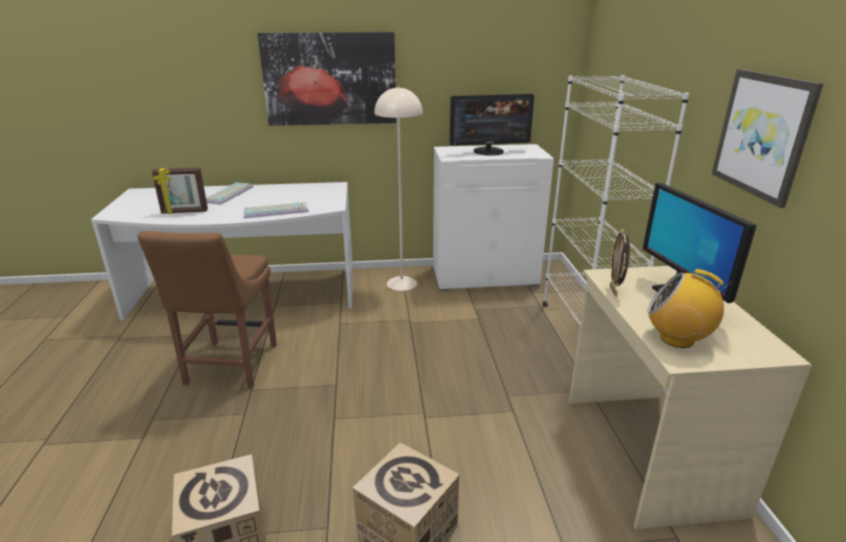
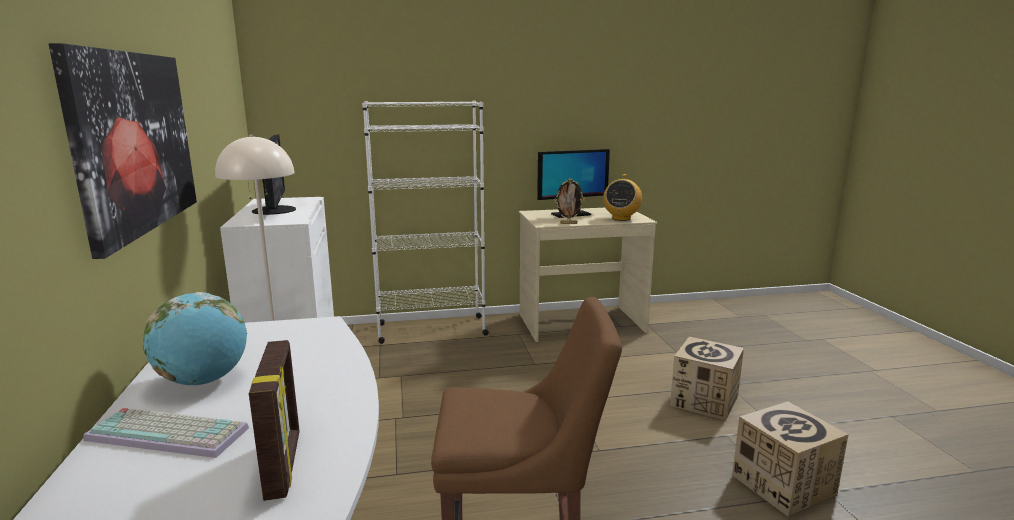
camera: 95 degrees left, 10 degrees down
(274, 193) = (204, 381): none -> globe
(276, 211) = (323, 362): keyboard -> none
(763, 135) = (548, 113): picture -> none

